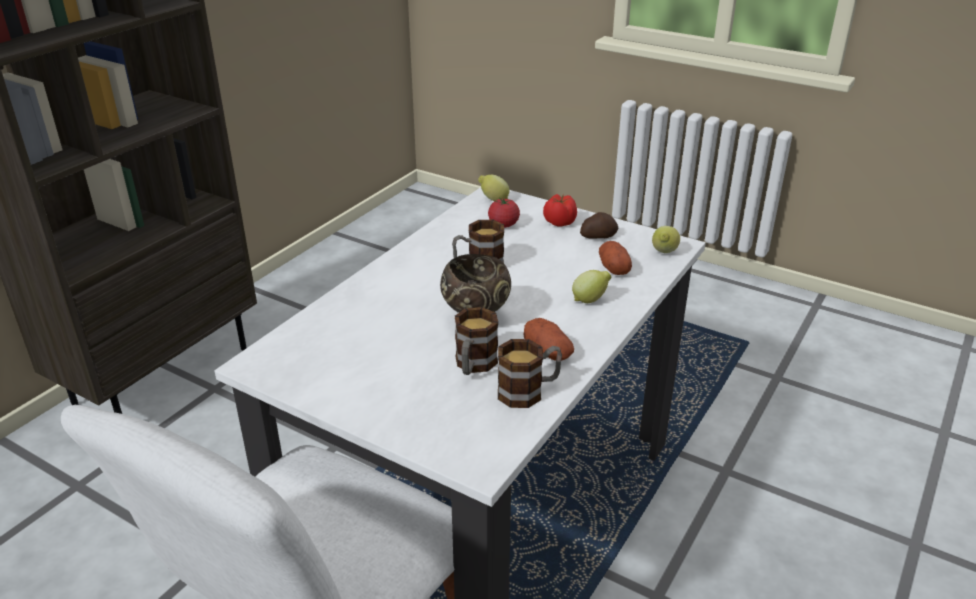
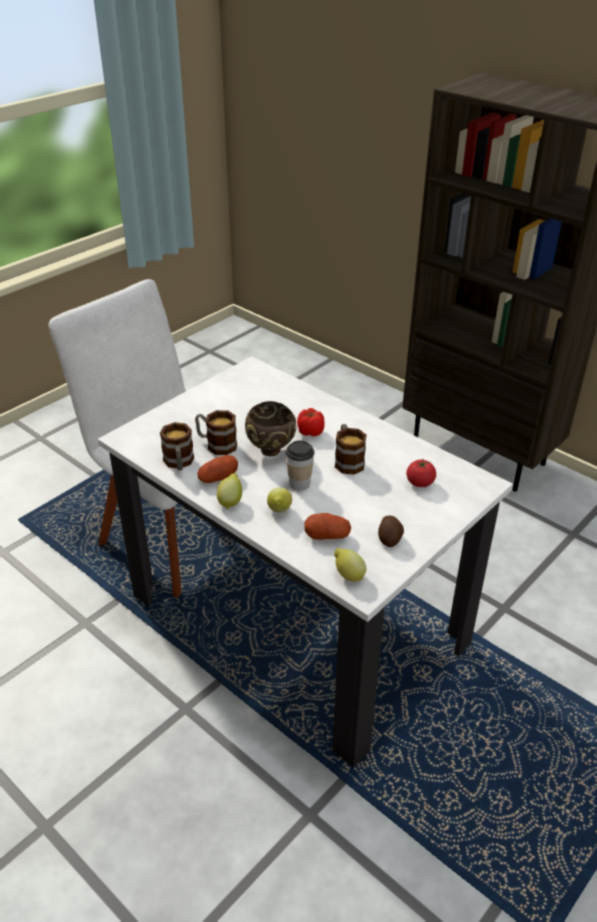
camera: 100 degrees right, 5 degrees up
(493, 200) = (471, 483): lemon -> lemon (230, 501)
(533, 292) = (299, 483): none -> cup
(559, 222) = (421, 517): tomato -> tomato (310, 431)

